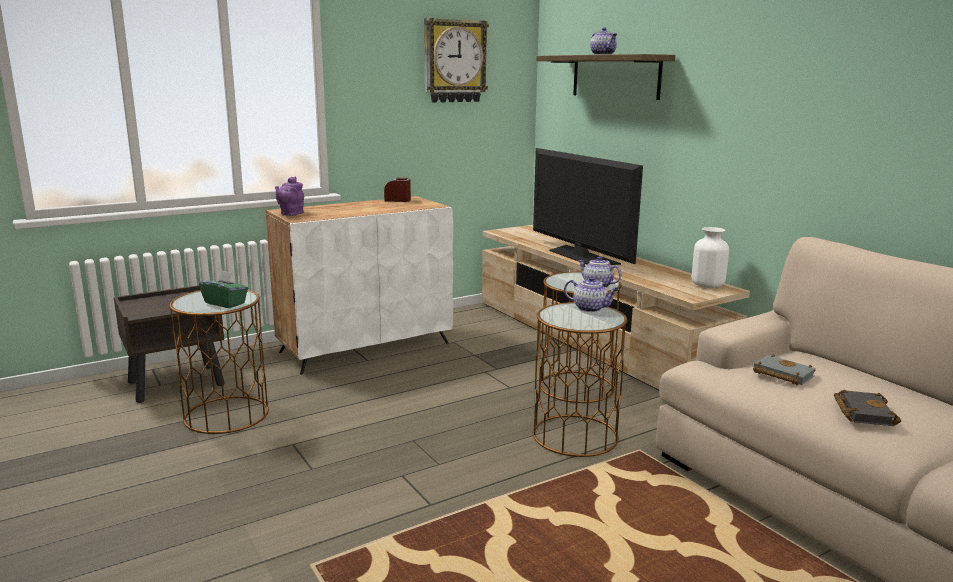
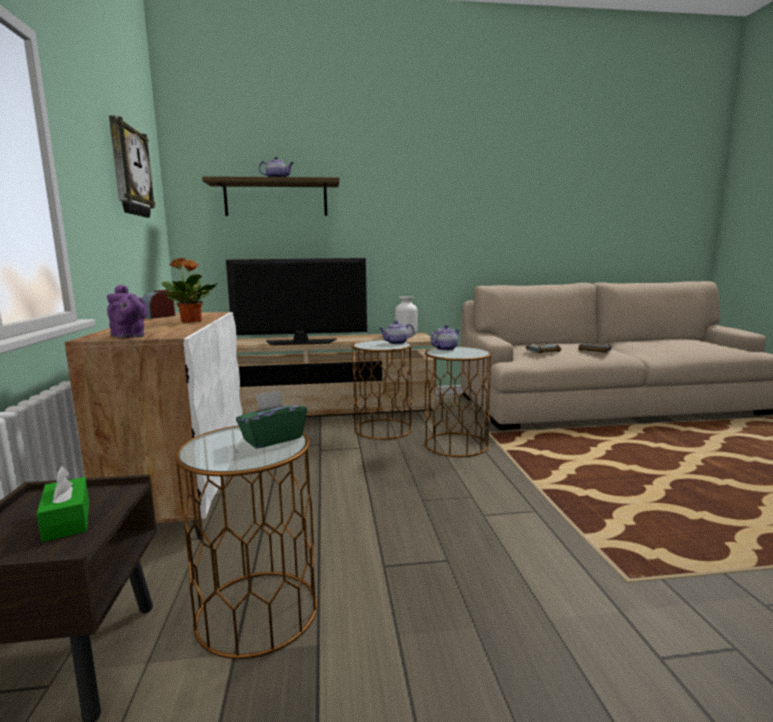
camera: 65 degrees left, 5 degrees down
(167, 305) = (67, 520): none -> green tissue box
(372, 210) = (191, 321): none -> potted plant

